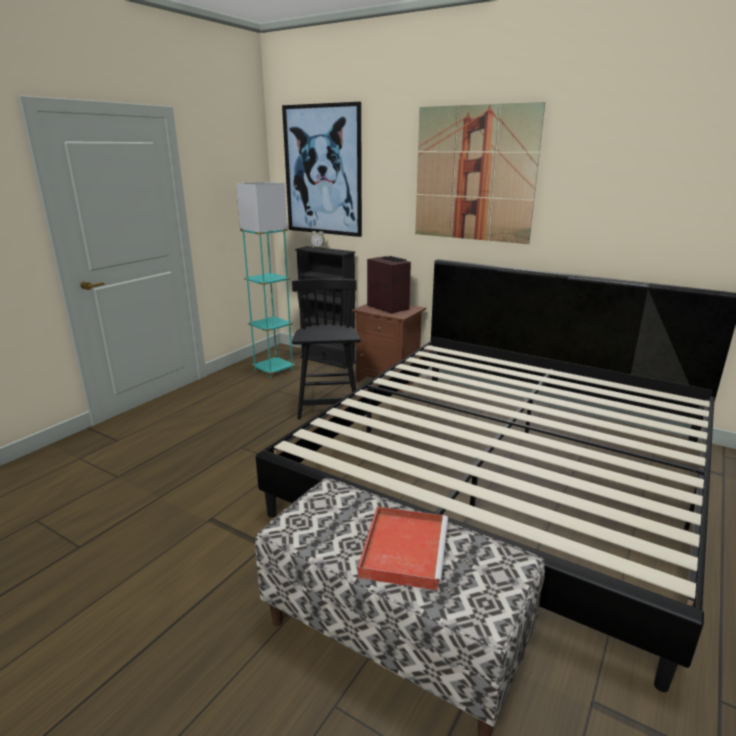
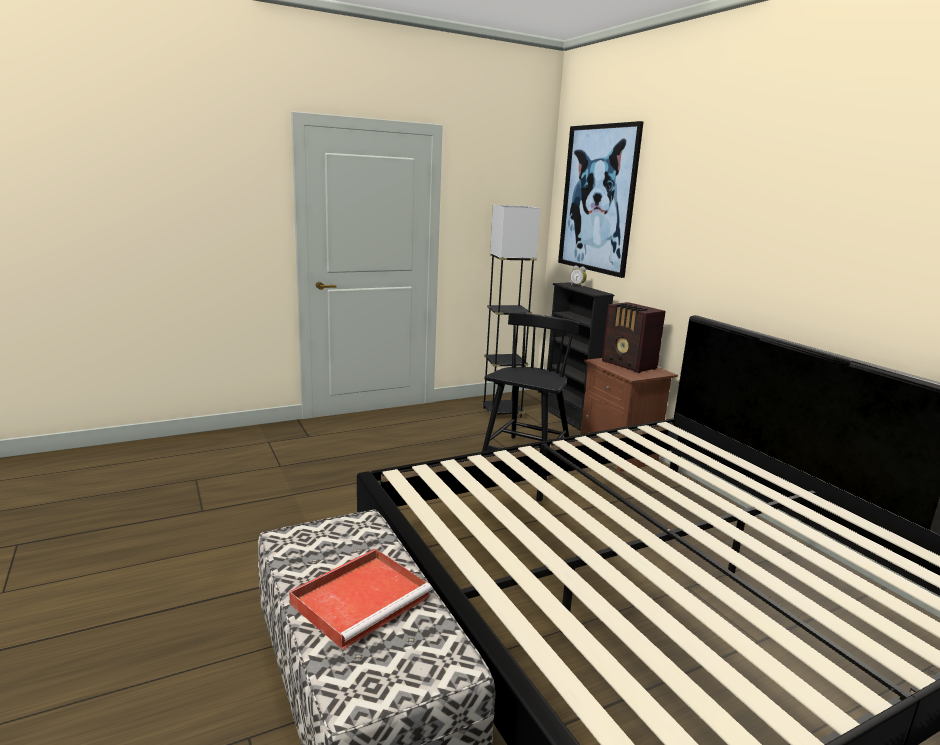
camera: 30 degrees right, 5 degrees down
(273, 370) = (502, 413): turquoise floor lamp -> grey floor lamp
(388, 307) = (629, 365): radio -> radio turned 150 degrees clockwise
(474, 174) = (753, 212): picture -> none

